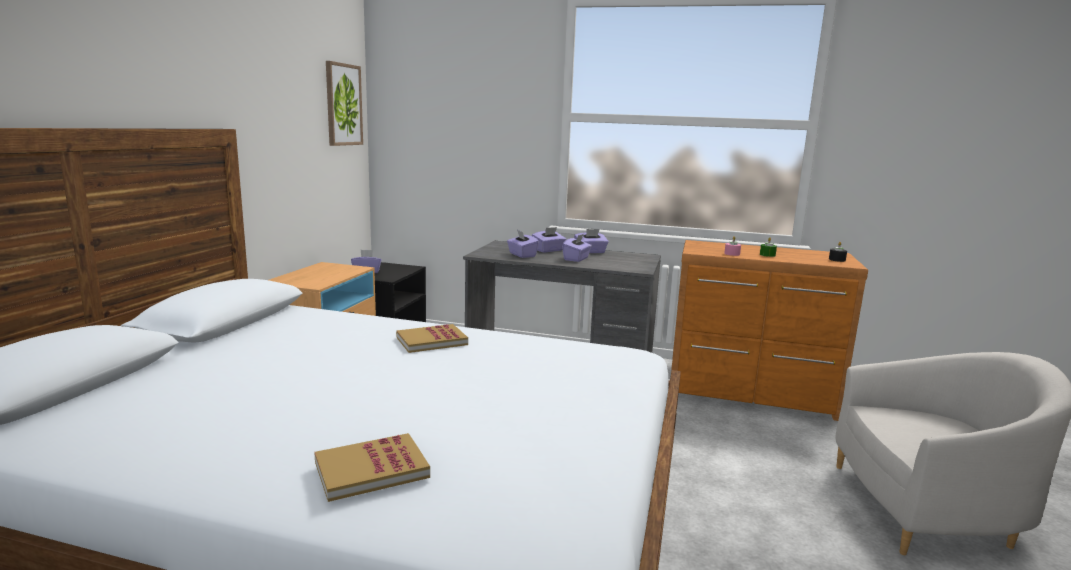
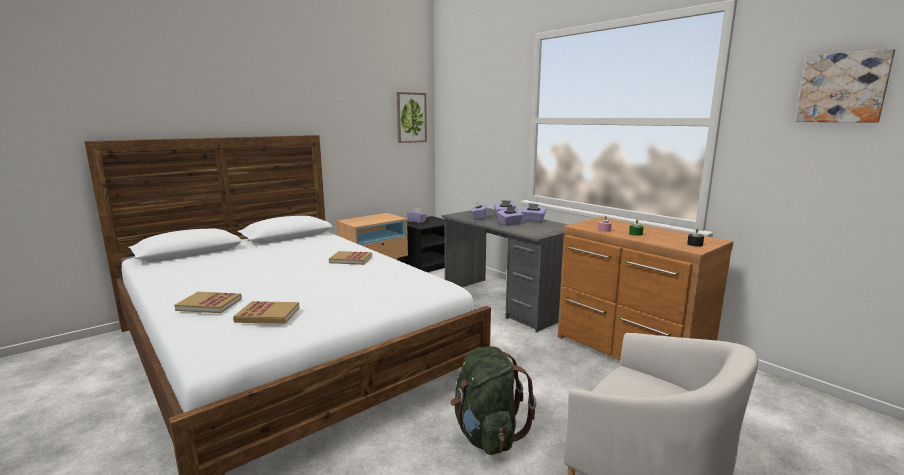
camera: 35 degrees right, 0 degrees up
(519, 456) = (267, 315): none -> book
(768, 535) = (487, 434): none -> green backpack
(938, 96) = (843, 88): none -> picture

